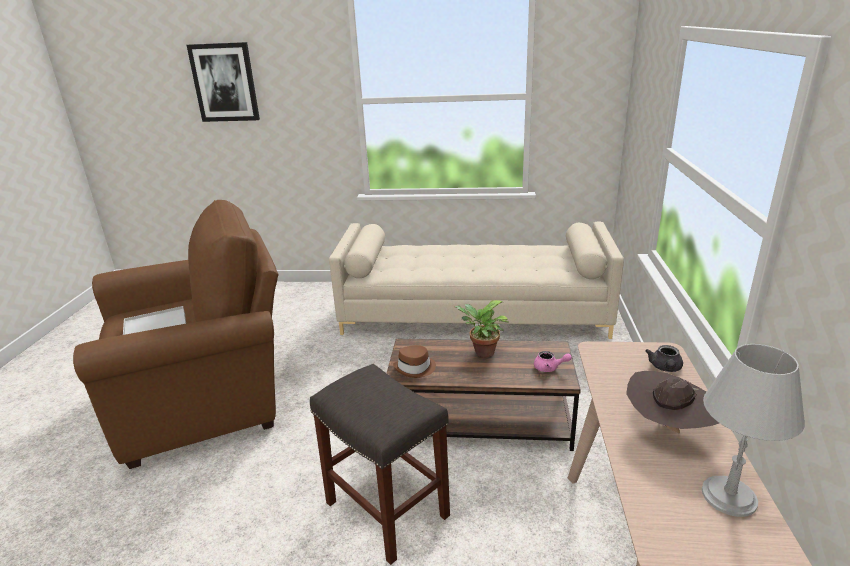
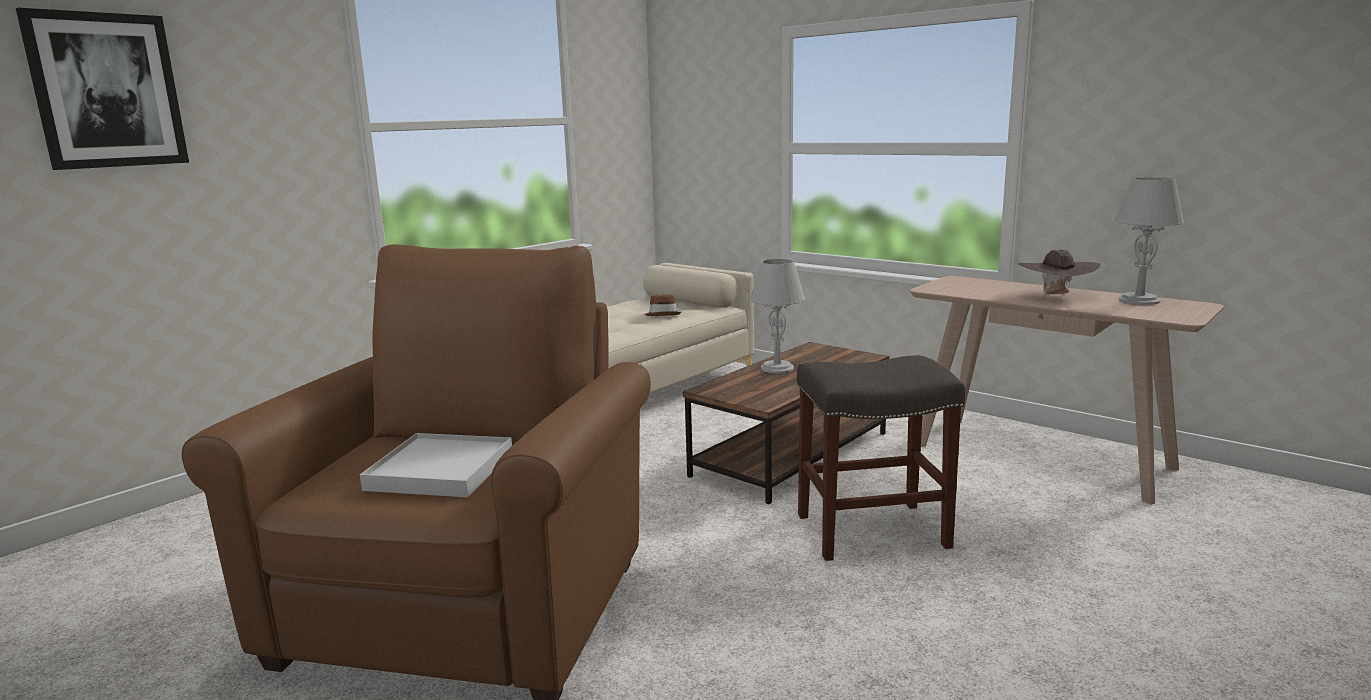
camera: 55 degrees left, 10 degrees down
(415, 368) = (761, 395): brown hat -> brown hat (663, 314)
(481, 352) = (776, 368): potted plant -> grey table lamp
(549, 368) = (843, 356): pink teapot -> none
(665, 368) = (979, 283): grey teapot -> none

